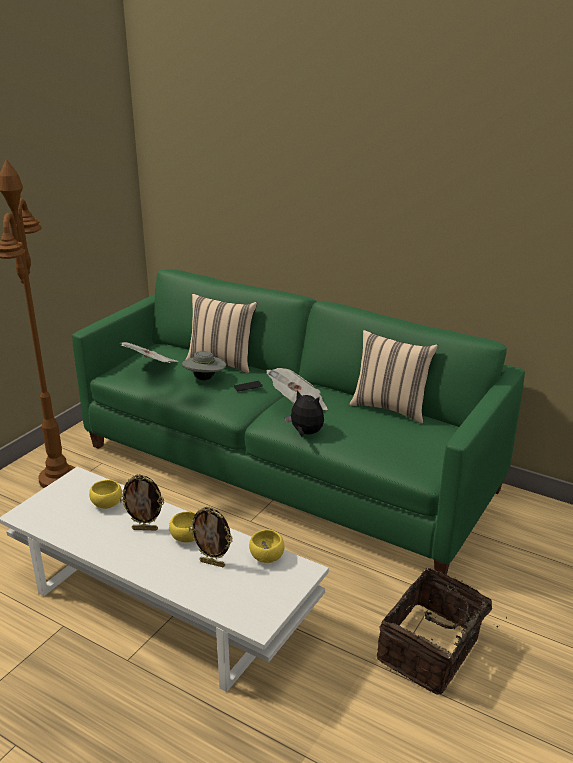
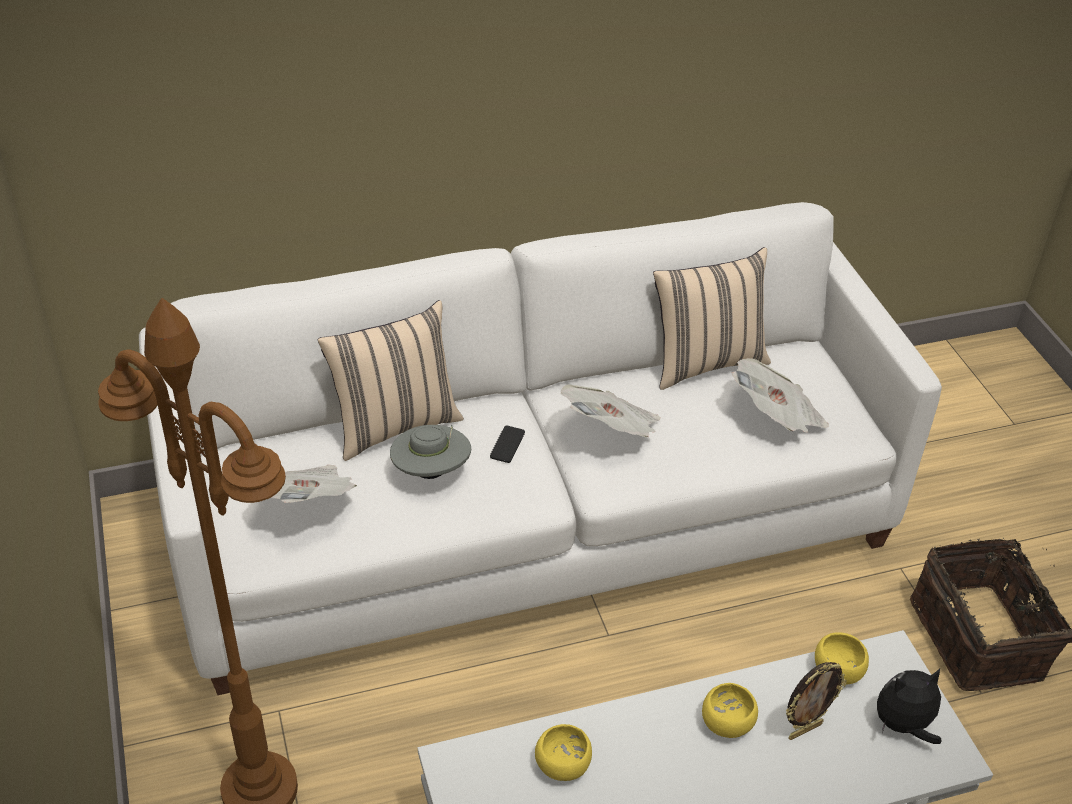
camera: 50 degrees left, 15 degrees up
(145, 528) = (665, 755): picture frame -> none
(287, 467) = (532, 521): green sofa -> white sofa
(305, 433) = (684, 470): plush toy -> plush toy (903, 726)
(387, 441) = (776, 417): none -> newspaper

